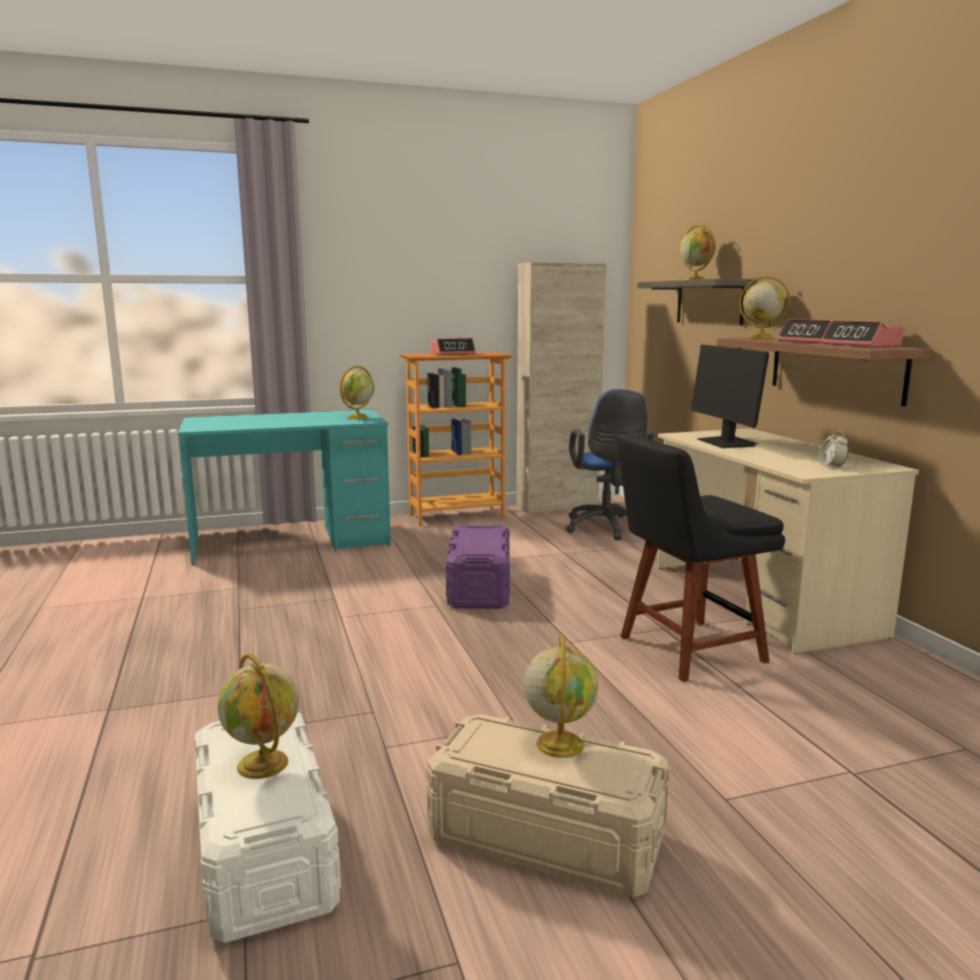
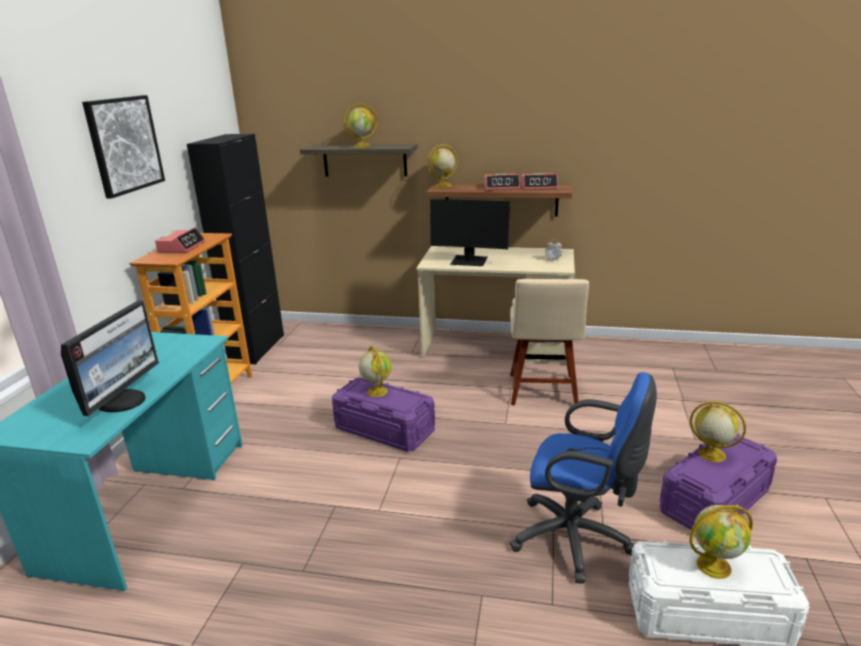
camera: 60 degrees left, 10 degrees up
(254, 425) = (123, 401): none -> monitor
(358, 417) = (177, 344): globe -> globe (377, 391)
(434, 251) = (124, 145): none -> picture
(546, 837) = (714, 501): beige storage box -> purple storage box
(557, 506) = (257, 348): beige cabinet -> black cabinet
(606, 528) = (331, 347): blue office chair -> blue office chair (577, 539)
(685, 650) = (543, 392): black chair -> beige chair

